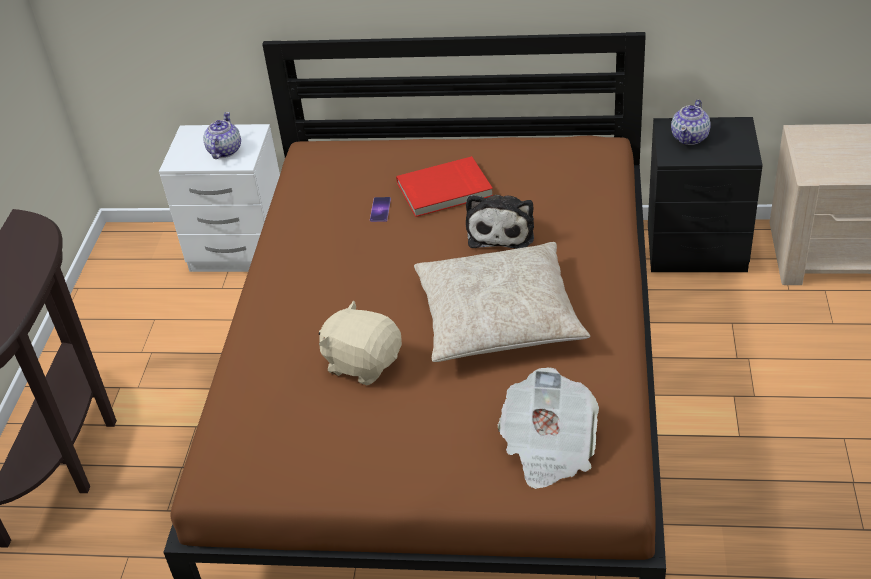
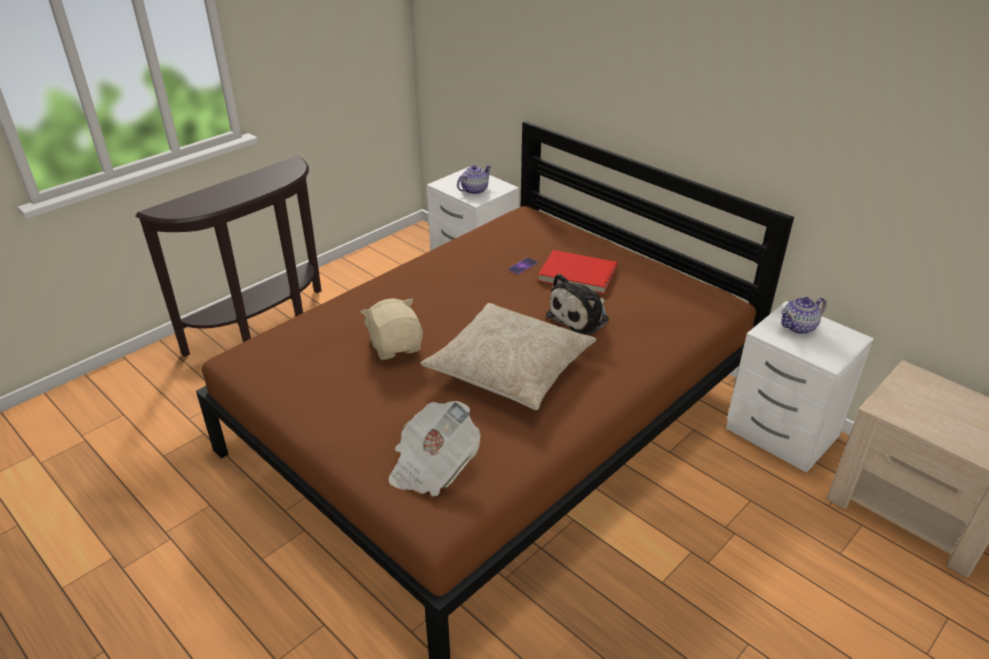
camera: 35 degrees right, 5 degrees down
(698, 249) = (783, 434): black nightstand -> white nightstand

